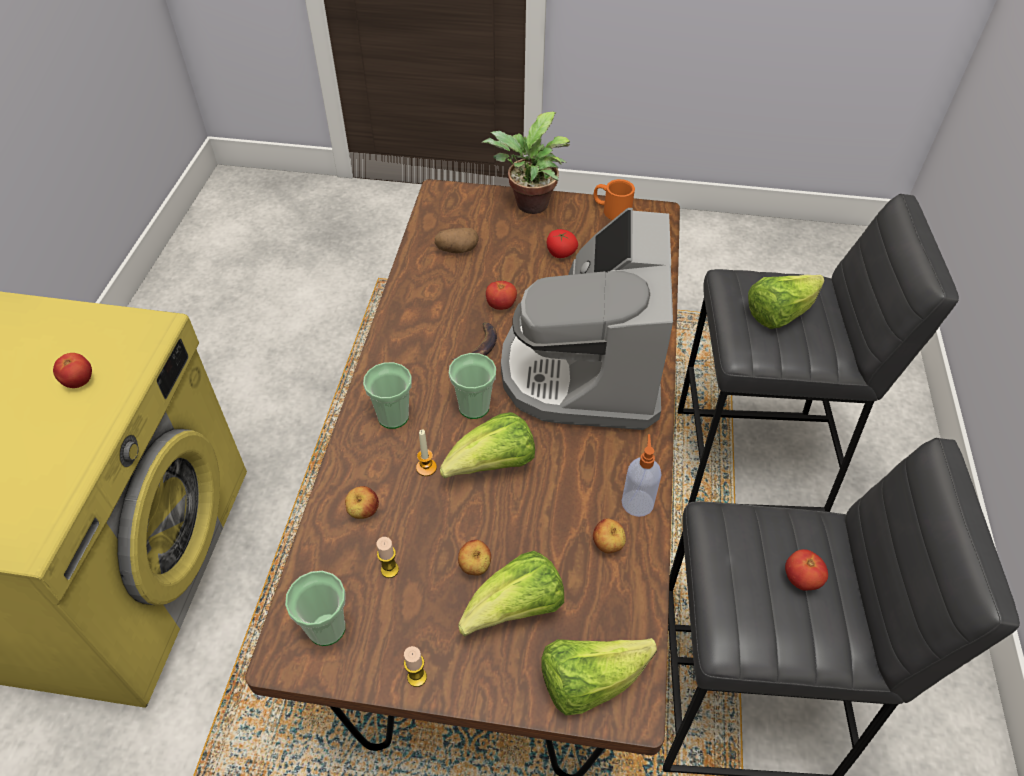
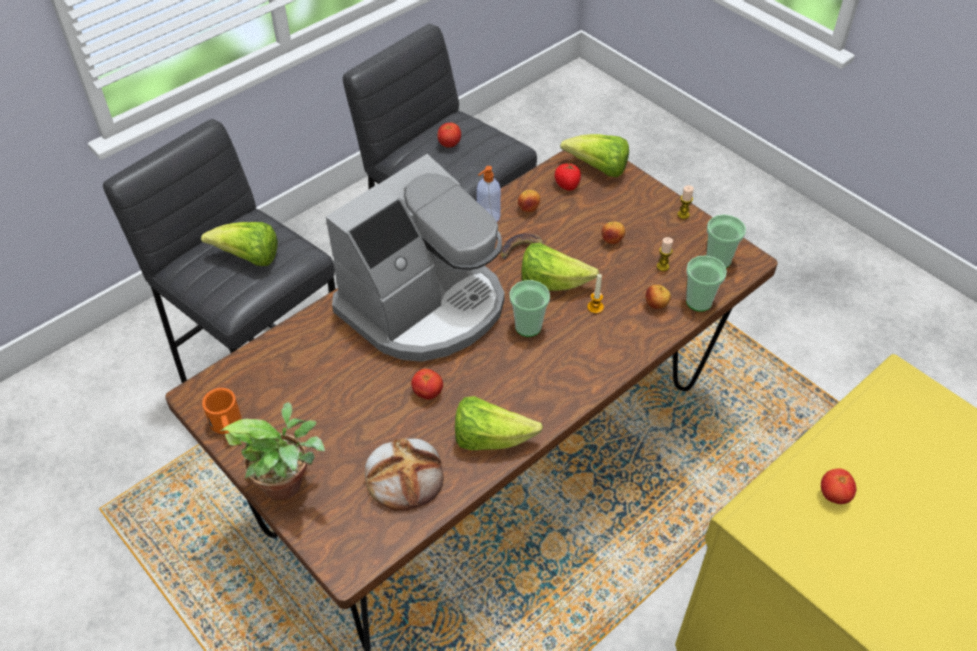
camera: 140 degrees left, 0 degrees up
(393, 416) = (590, 354): cup -> cup (699, 302)
(457, 250) = (405, 476): potato -> bread
(479, 346) = (480, 369): banana -> banana (521, 249)
(515, 610) = (607, 211): lettuce -> lettuce (490, 439)
(560, 253) = (326, 410): tomato -> tomato (567, 185)

